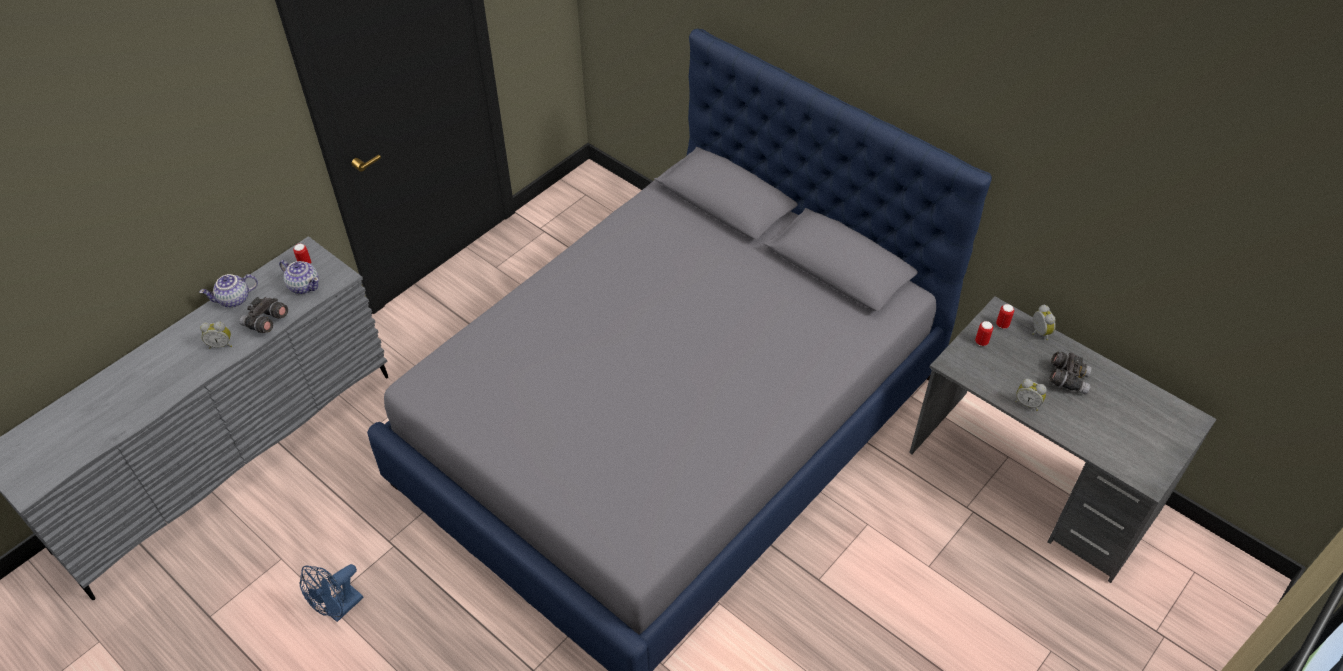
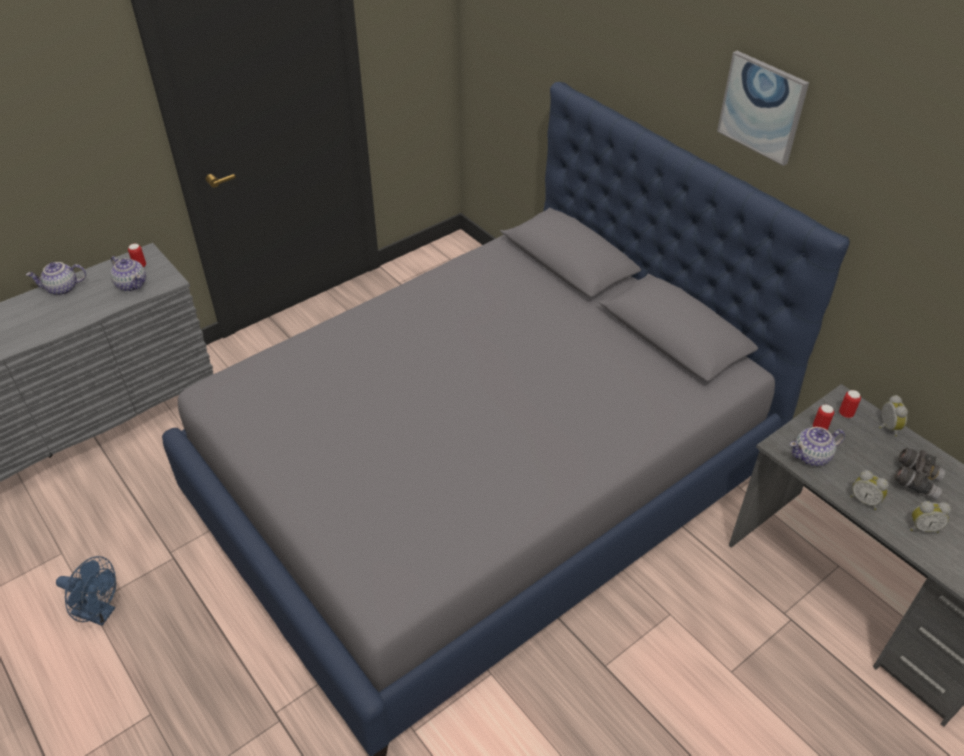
camera: 10 degrees right, 5 degrees down
(221, 344) = (34, 326): alarm clock -> alarm clock (923, 527)
(266, 323) = (83, 313): grey binoculars -> none
(339, 609) = (100, 613): blue fan -> blue fan turned 120 degrees counterclockwise
(901, 59) = (762, 107): none -> picture
(978, 369) = (812, 456): none -> teapot

